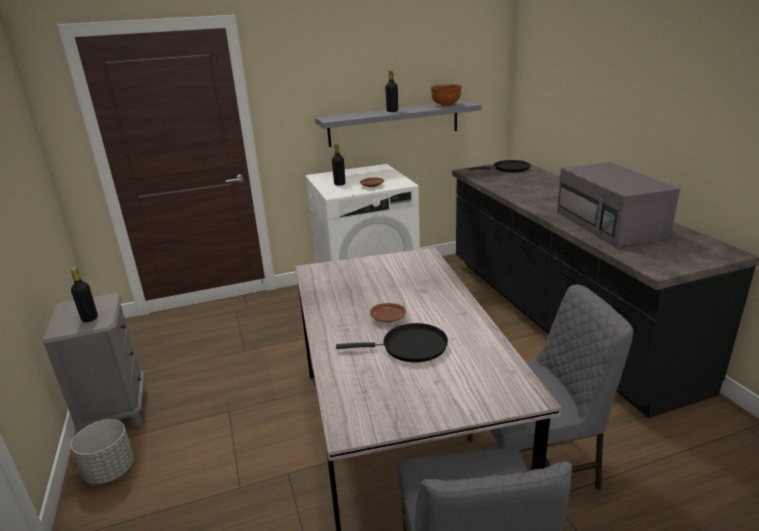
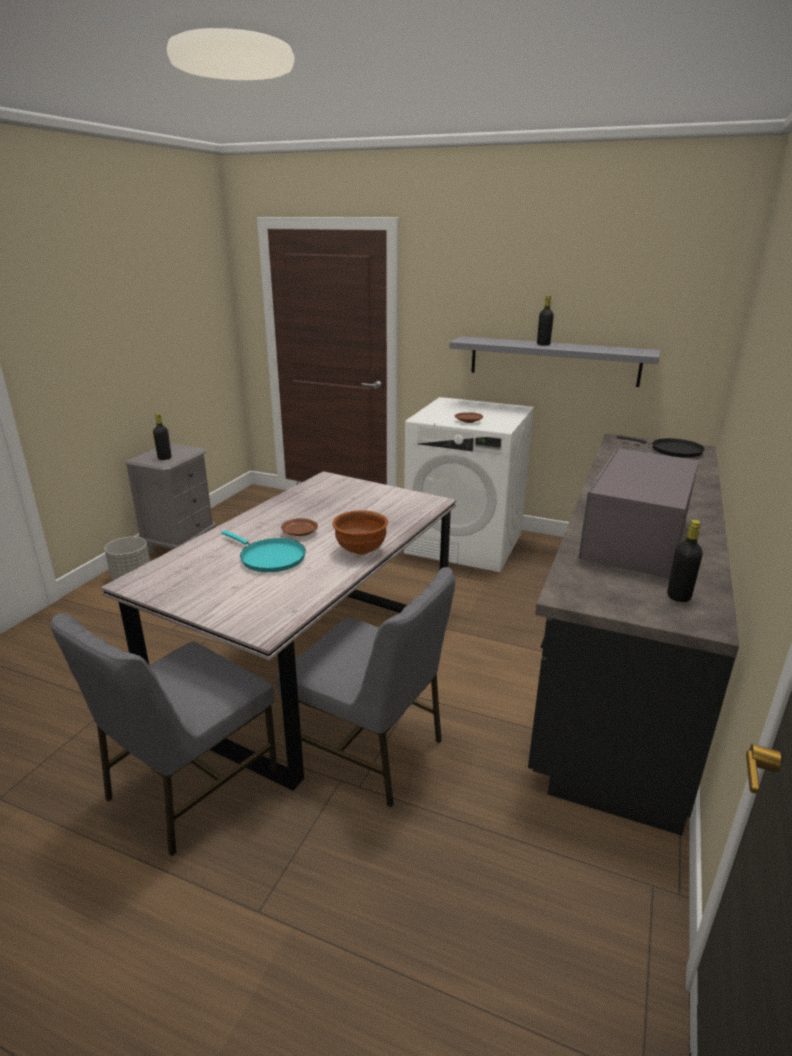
camera: 40 degrees right, 0 degrees up
(339, 184) = (446, 412): black bottle -> black bottle (678, 596)
(410, 347) = (269, 558): black frying pan -> turquoise frying pan
(445, 105) = (614, 350): brown bowl -> brown bowl (360, 550)

